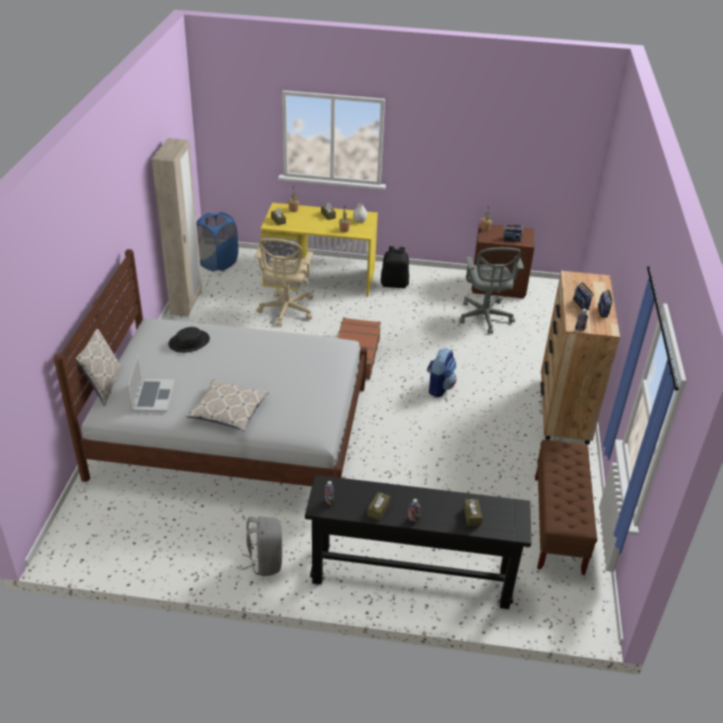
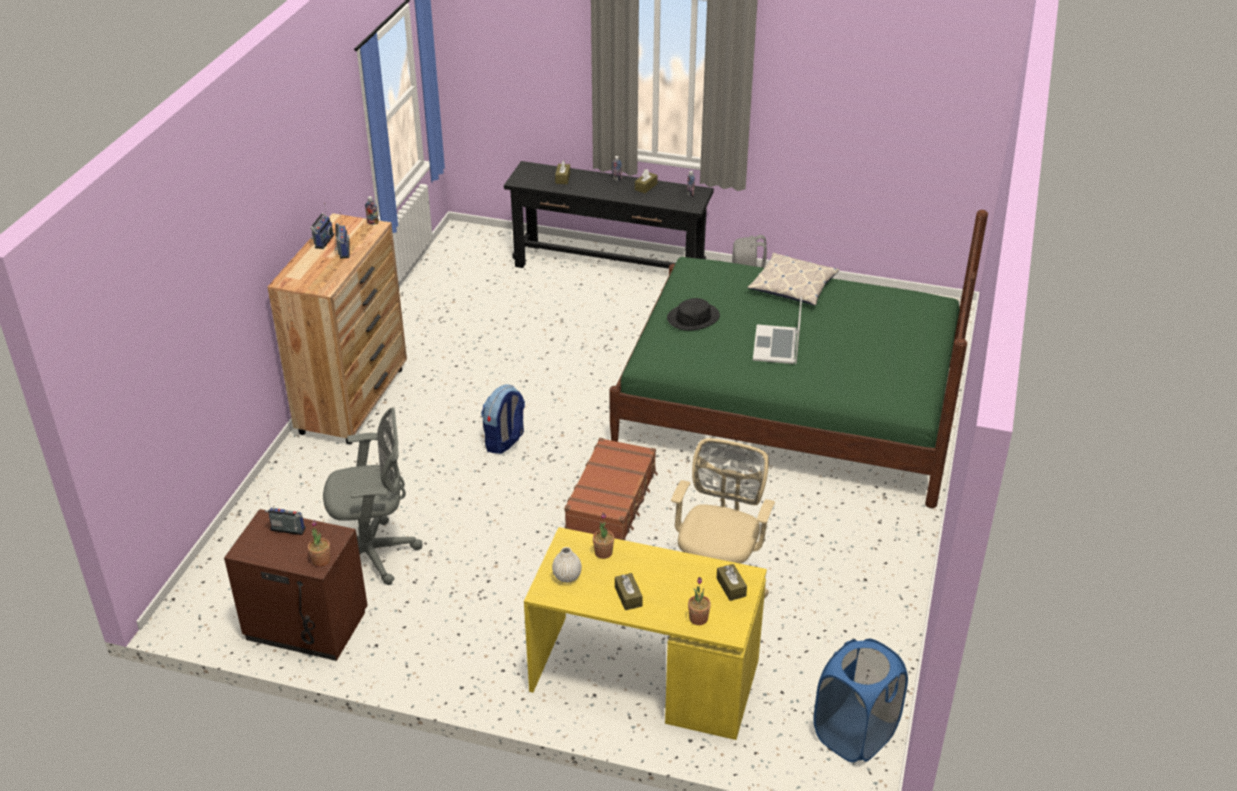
camera: 170 degrees left, 0 degrees up
(103, 386) = (949, 327): pillow -> none
(153, 395) = (884, 306): laptop -> laptop (776, 345)
(186, 302) = (896, 627): beige wardrobe -> none
(189, 342) = (856, 368): black hat -> black hat (693, 317)
(233, 431) = (790, 405): white bed -> green bed
(394, 284) = (502, 646): black backpack -> none
(485, 318) = (373, 553): grey office chair -> grey office chair turned 75 degrees clockwise
(558, 524) = (445, 293): brown bench -> none

